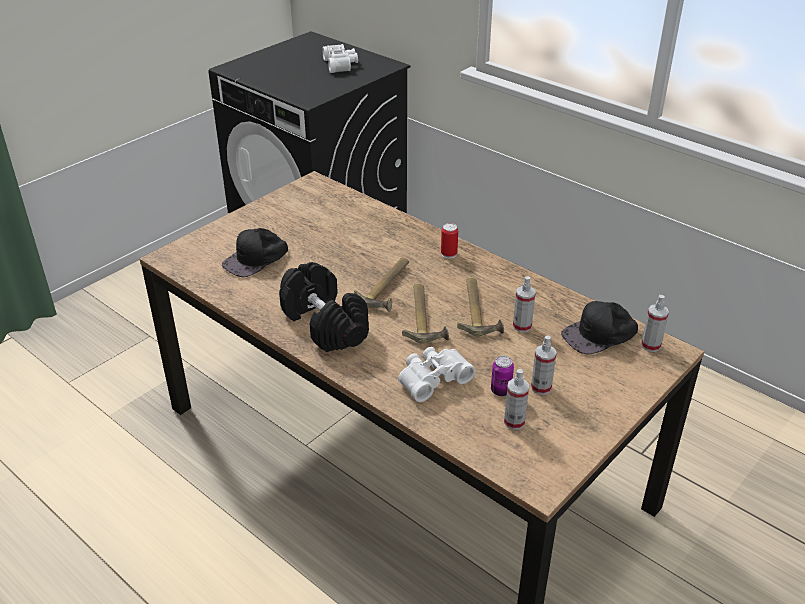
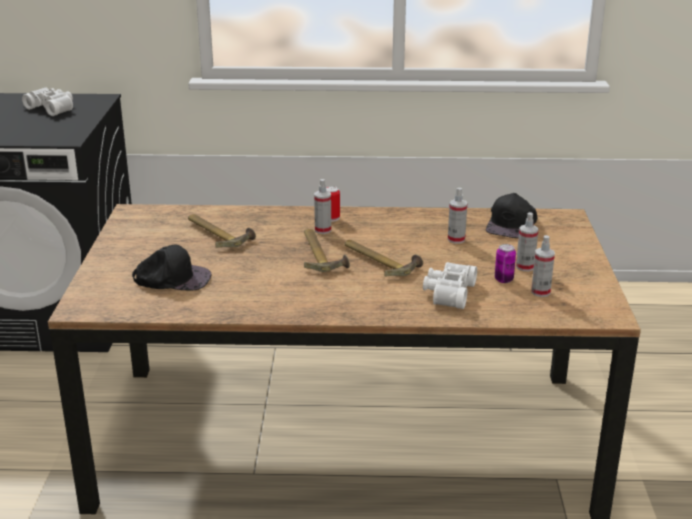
camera: 40 degrees left, 10 degrees down
(256, 259) = (172, 278): black cap -> black cap turned 90 degrees counterclockwise
(325, 324) = (311, 295): black dumbbell -> none
(478, 311) = (411, 242): hammer -> hammer (218, 234)
(650, 345) = (551, 218): spray bottle -> spray bottle (323, 230)

